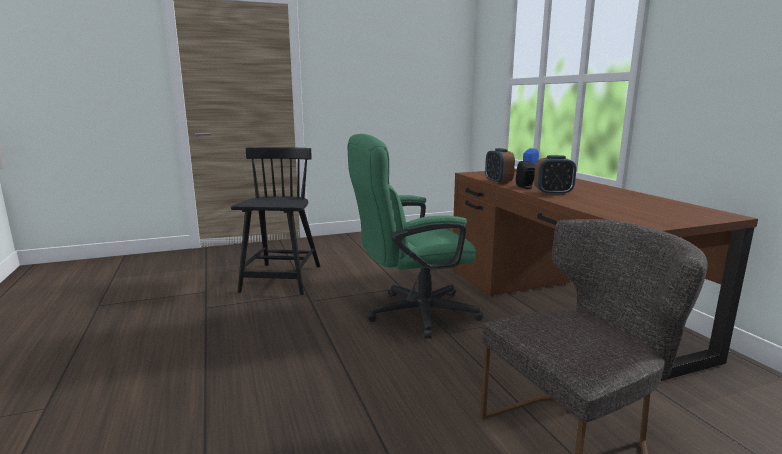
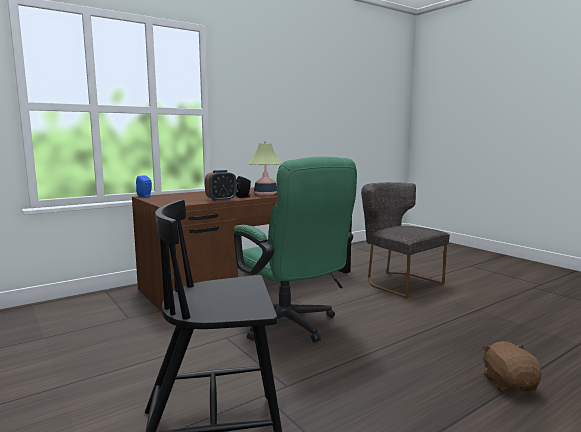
camera: 105 degrees left, 5 degrees down
(210, 402) = (509, 384): none -> brown plush toy
(553, 193) = (265, 194): alarm clock -> table lamp

